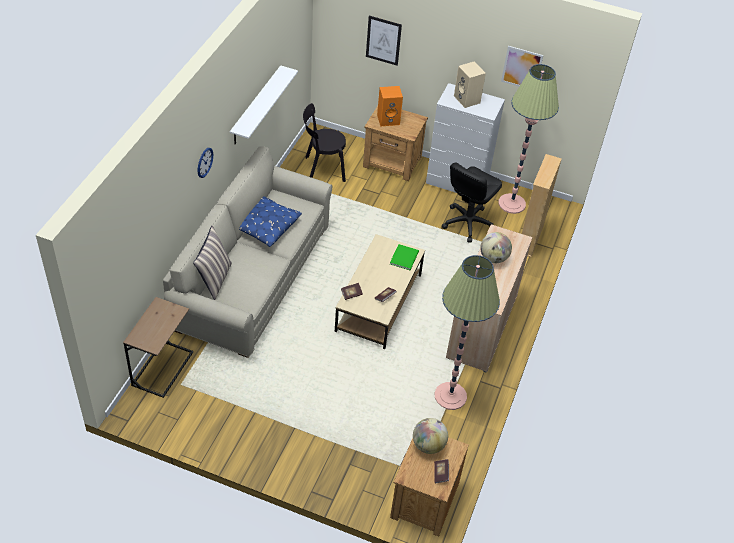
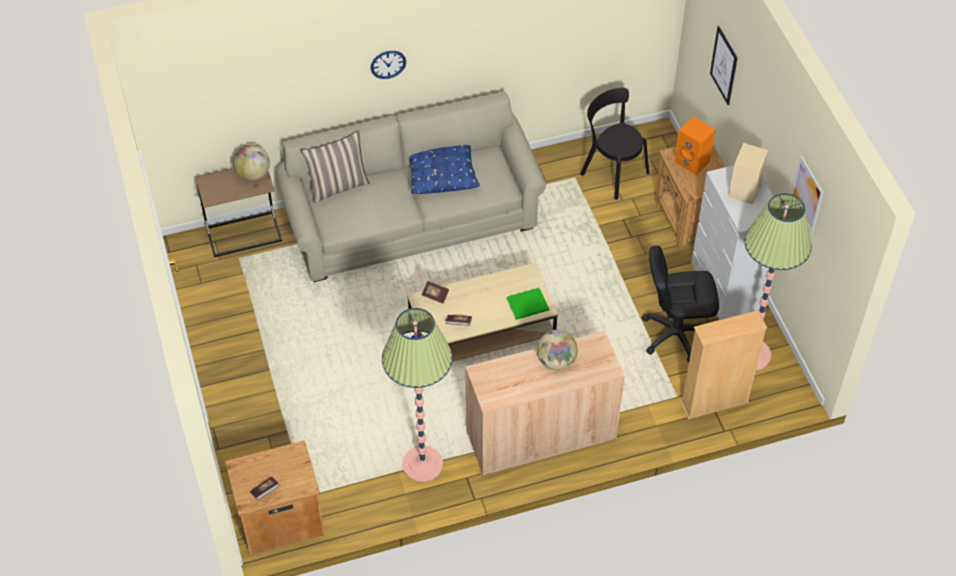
camera: 55 degrees right, 5 degrees up
(256, 106) = (518, 46): white shelf -> none
(428, 445) = (289, 461): globe -> globe (253, 174)

